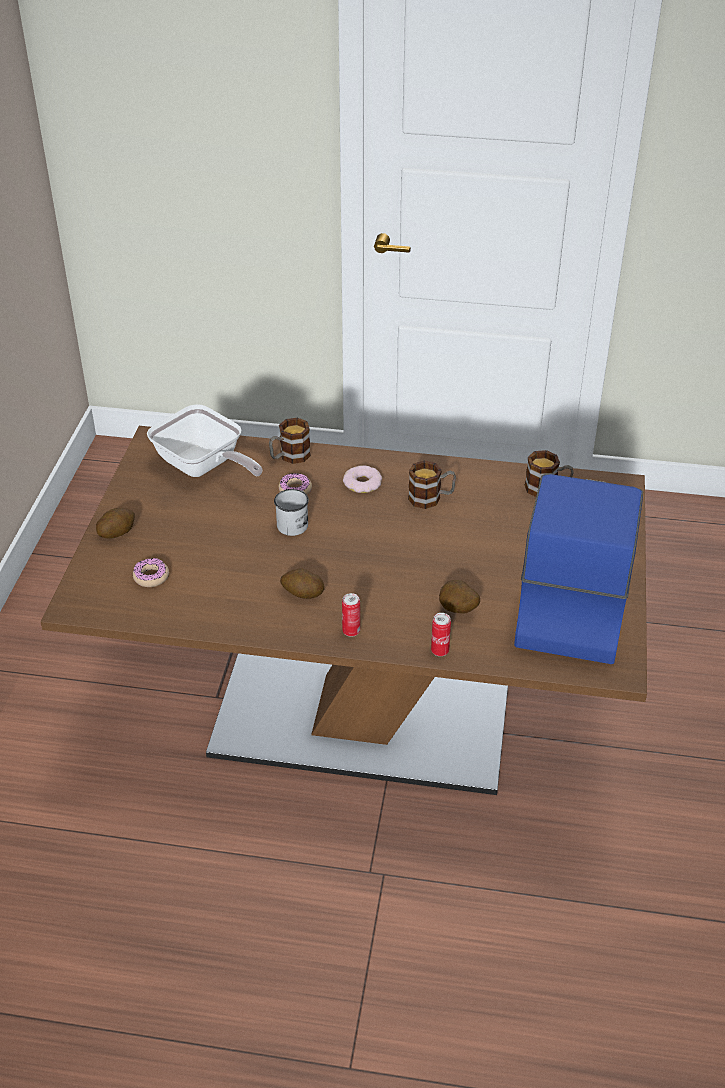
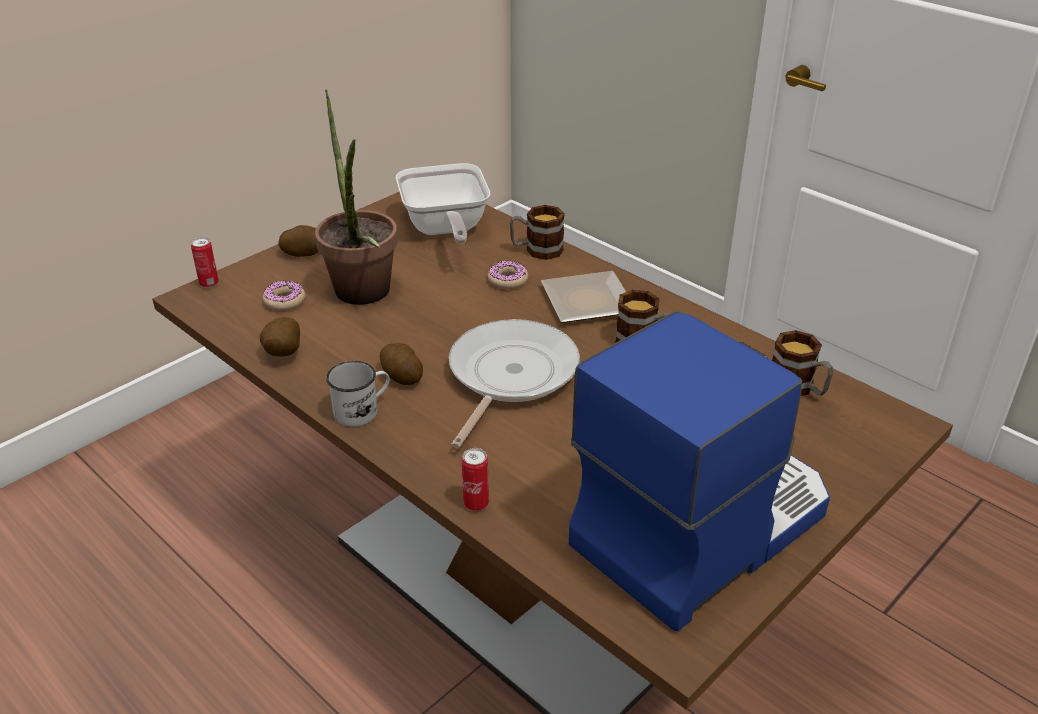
camera: 35 degrees right, 5 degrees down
(206, 547) = (364, 297): none -> potted plant
(294, 522) = (472, 309): white mug -> white mug (362, 410)
(351, 631) = (405, 436): can -> can (209, 284)
(362, 483) = (584, 300): donut -> plate
(371, 560) = (509, 376): none -> frying pan
(457, 611) = (545, 470): potato -> potato (282, 355)

